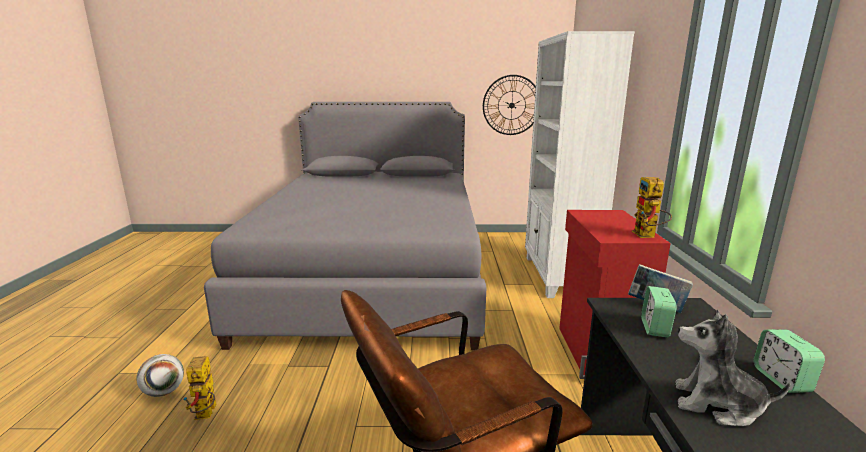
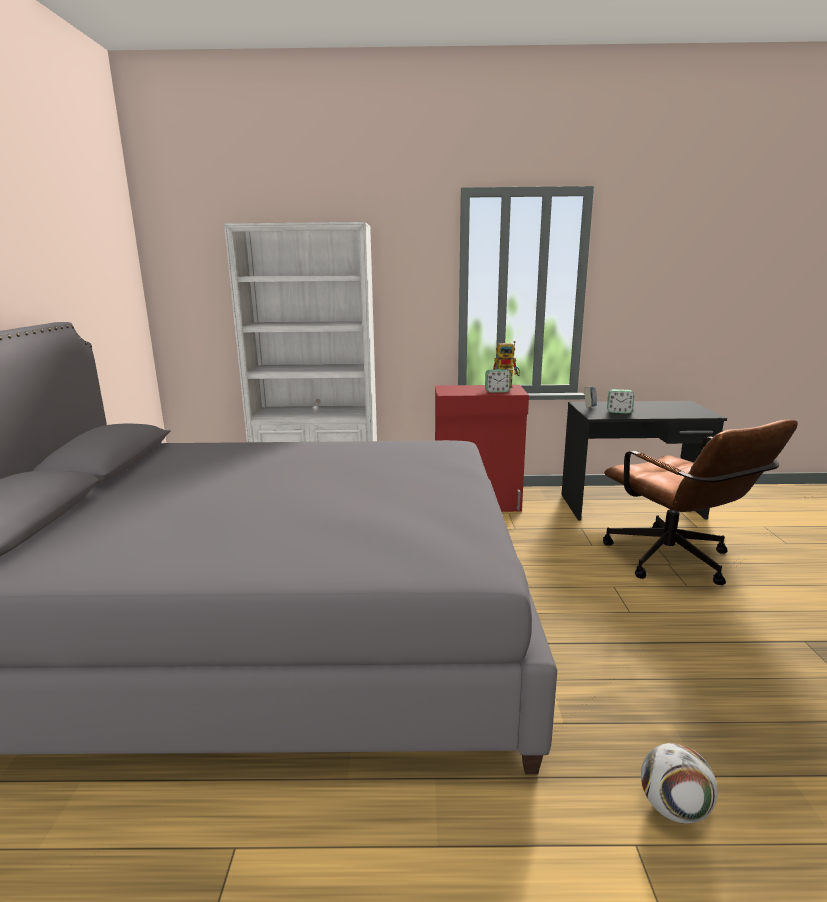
camera: 90 degrees left, 0 degrees up
(206, 415) = (685, 731): toy robot -> none
(511, 105) = (109, 318): wall clock -> none
(716, 405) = (684, 412): plush toy -> none
(781, 380) = (650, 402): alarm clock -> alarm clock (497, 391)

